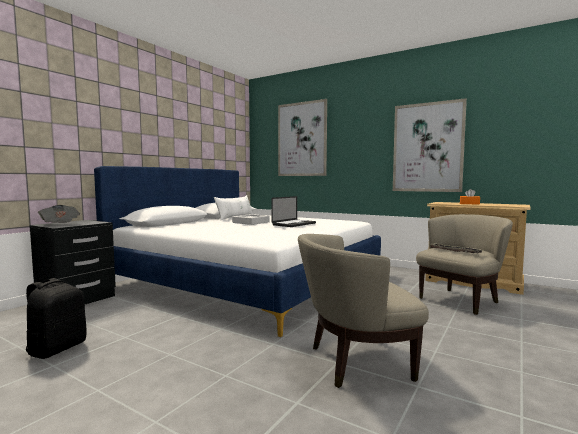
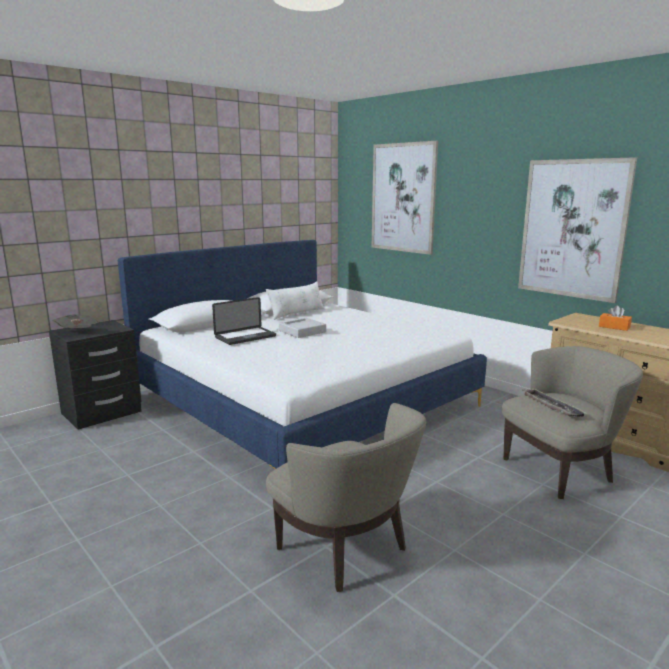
camera: 15 degrees right, 10 degrees up
(57, 348) = (60, 481): black backpack -> none
(294, 224) = (352, 340): laptop -> laptop (245, 337)
(355, 362) = (346, 550): beige armchair -> beige armchair turned 135 degrees counterclockwise

